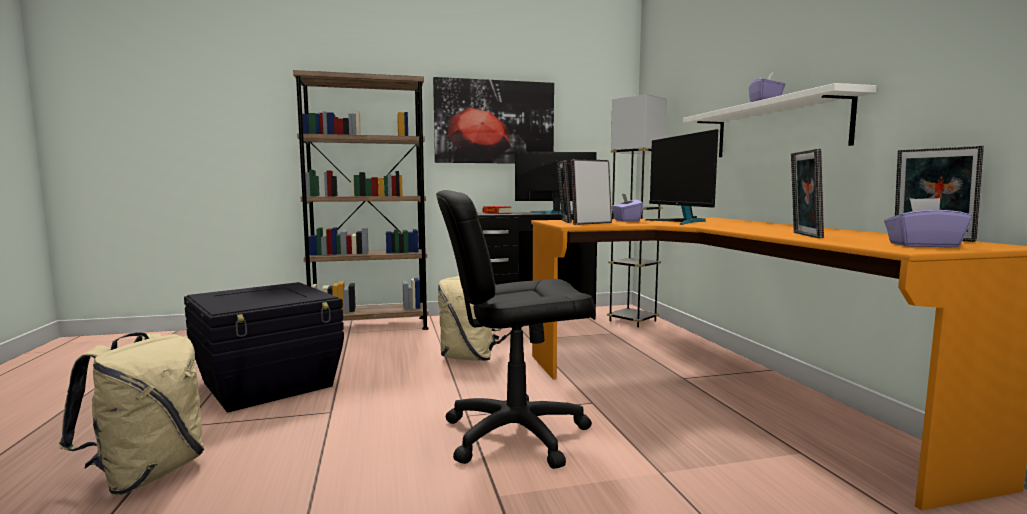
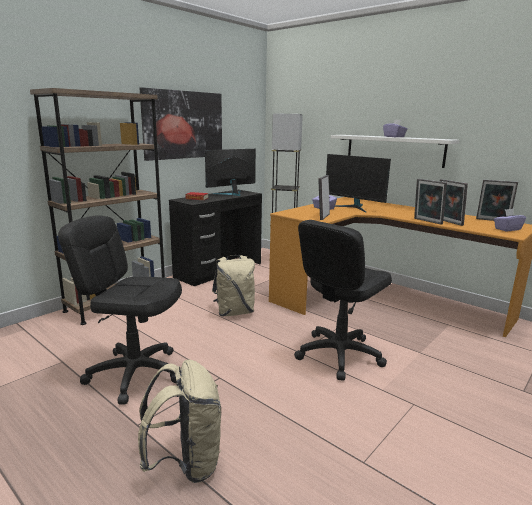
camera: 35 degrees left, 10 degrees up
(269, 384) = (135, 373): black storage box -> black office chair
(563, 221) = (296, 214): picture frame -> picture frame (427, 221)

